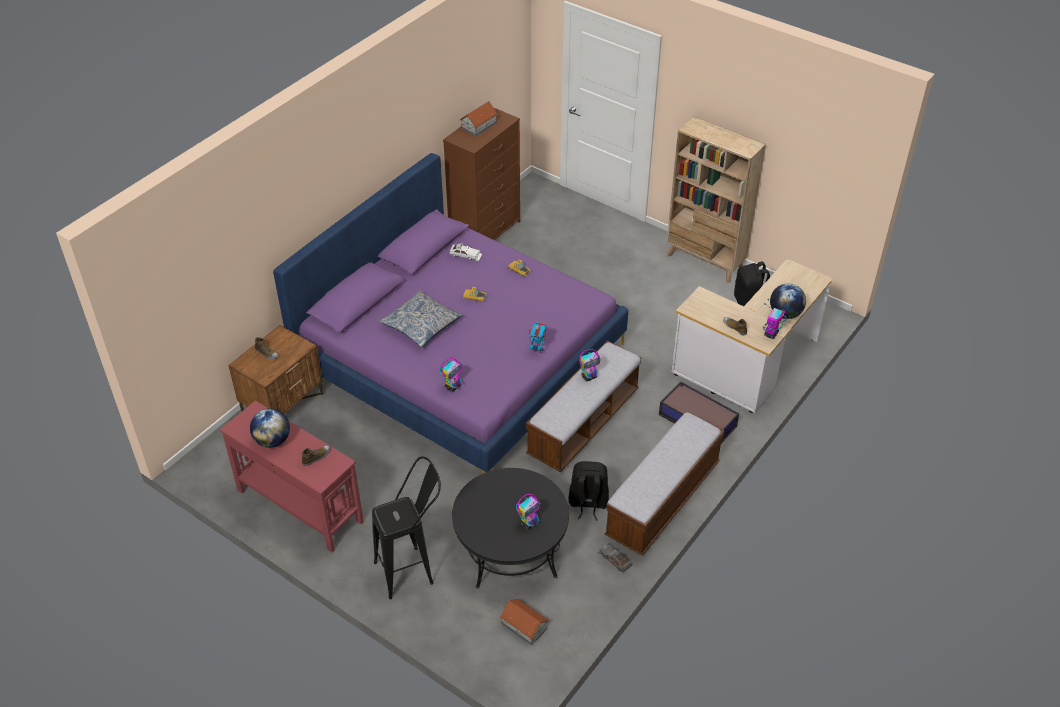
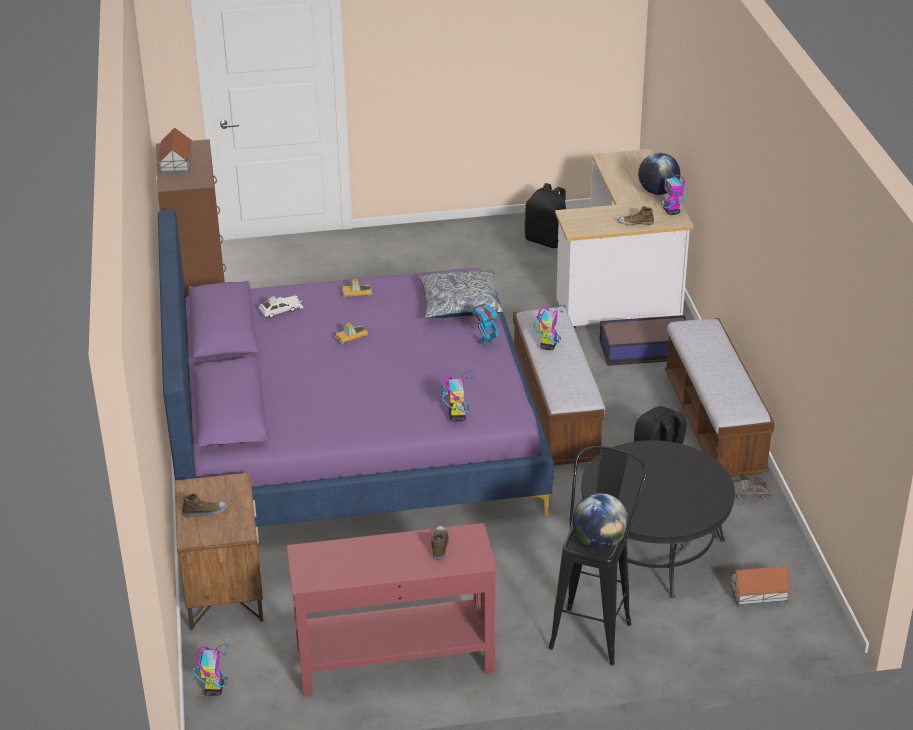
camera: 45 degrees left, 10 degrees down
(272, 440) = (369, 563): globe -> globe (599, 542)
(421, 325) = (336, 389): pillow -> pillow (460, 304)
(529, 523) = (686, 482): toy robot -> toy robot (214, 688)
(705, 261) = (458, 230): beige bookcase -> none

